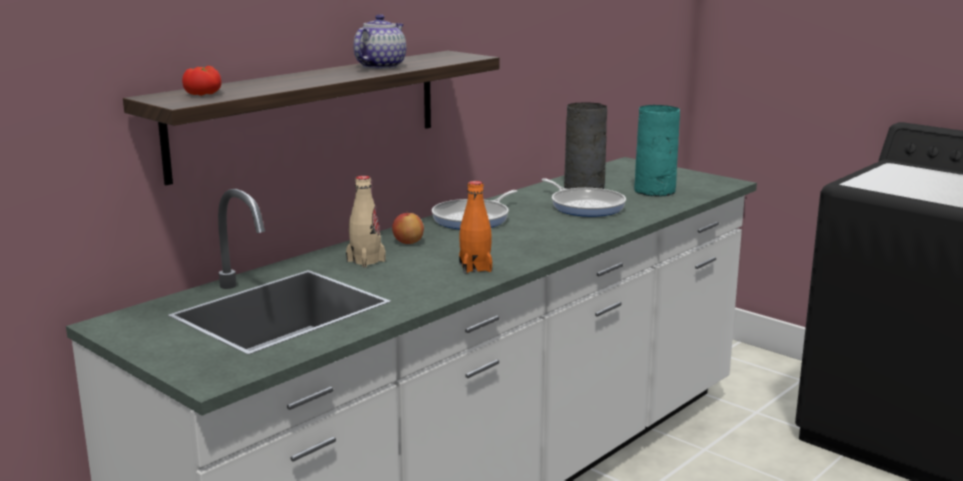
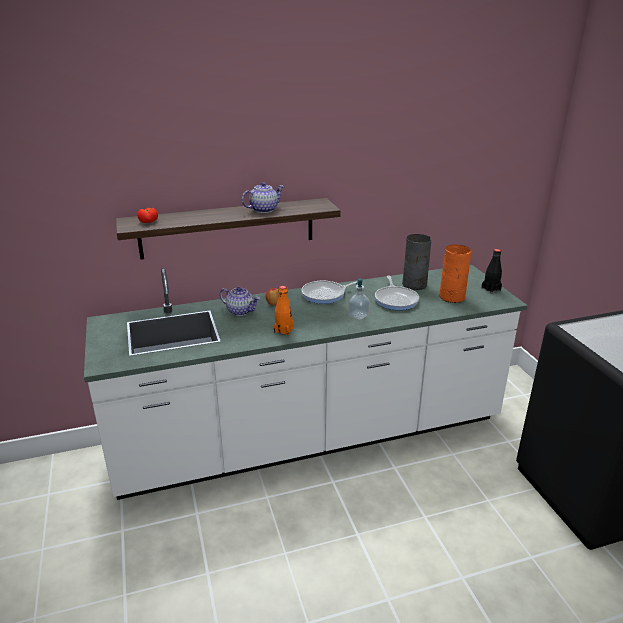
camera: 30 degrees right, 10 degrees up
(366, 261) = (240, 311): beige bottle -> teapot
(561, 231) = (358, 315): none -> soap dispenser
(654, 191) = (451, 297): turquoise vase -> orange vase
(689, 175) = (491, 289): none -> black bottle

